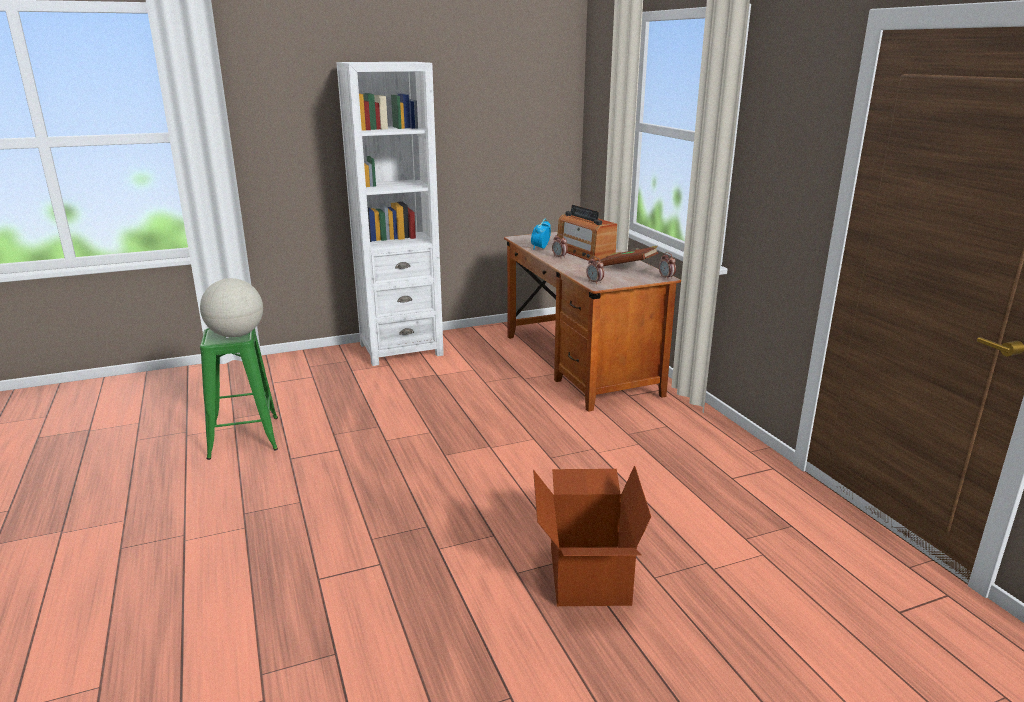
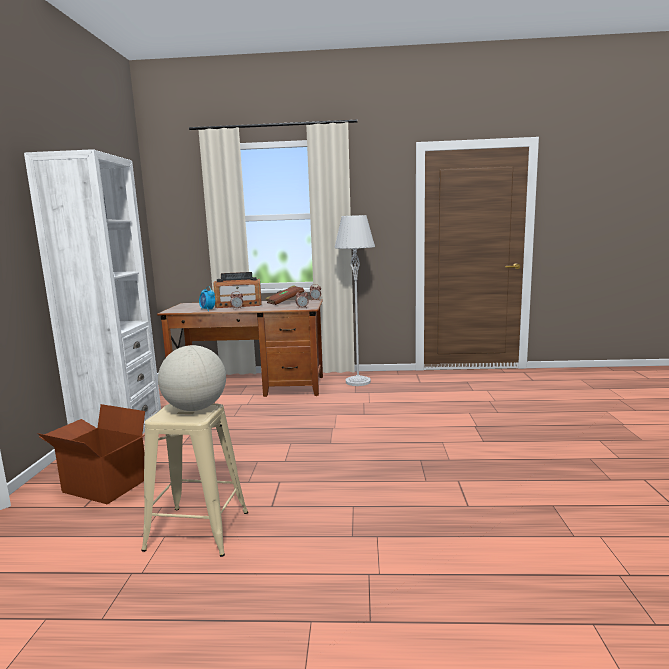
camera: 65 degrees left, 10 degrees down
(244, 437) = (197, 530): green stool -> beige stool
(587, 575) = (491, 425): cardboard box -> cardboard box (104, 486)
(675, 426) = (358, 382): none -> grey floor lamp

